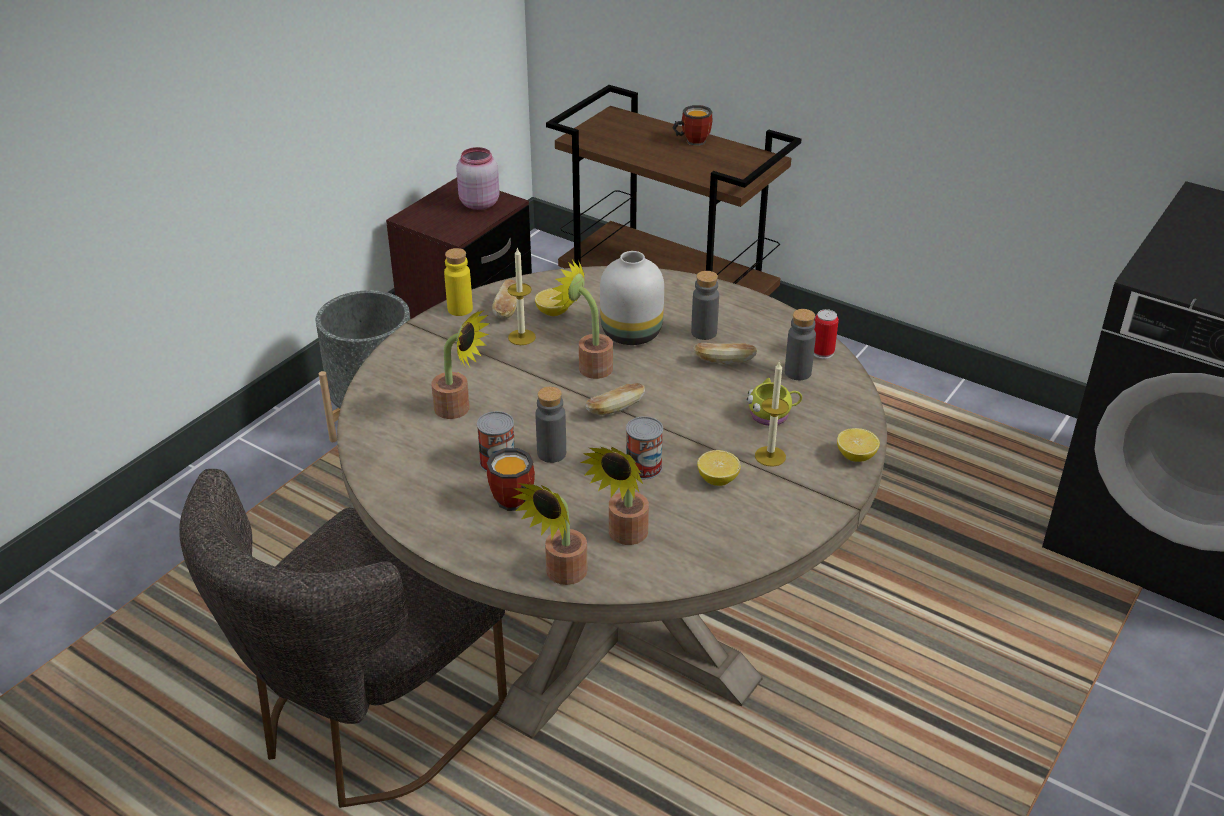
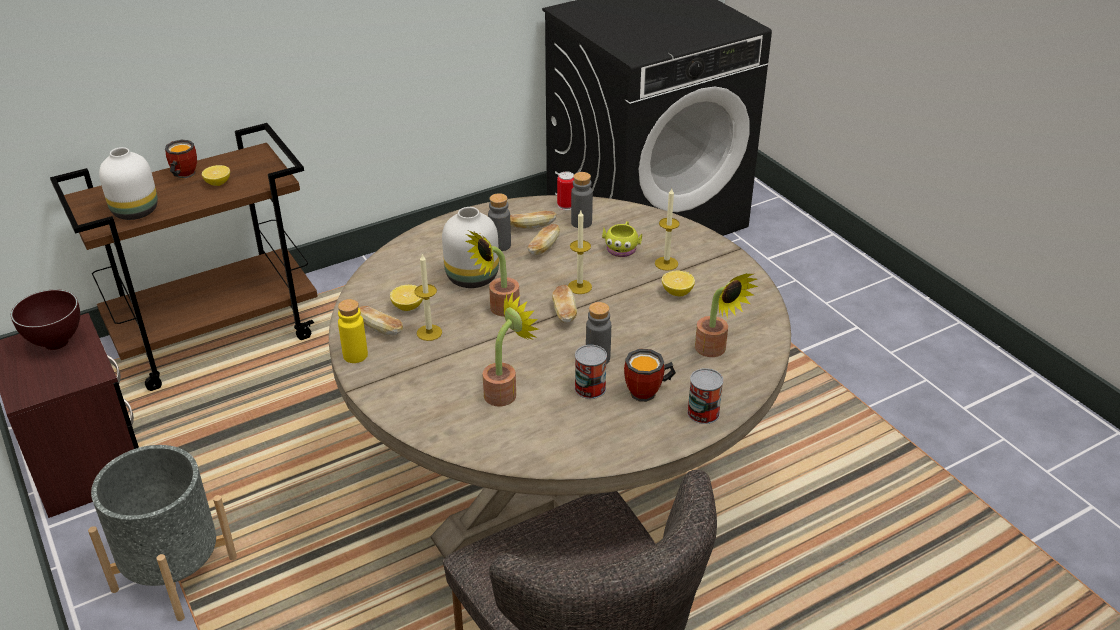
camera: 65 degrees left, 0 degrees up
(478, 203) = (55, 344): pink jar -> brown bowl
(561, 575) = (741, 391): potted plant -> none
(617, 142) = (135, 211): none -> white vase
(643, 467) = (643, 320): can -> can (703, 413)
(671, 406) = (579, 287): none -> candle
(757, 342) = (531, 227): none -> bread
(856, 456) = (688, 231): lemon -> lemon (218, 183)

